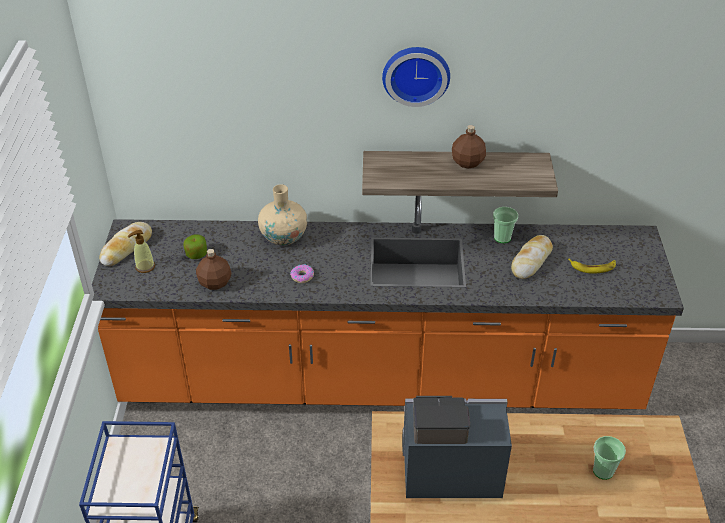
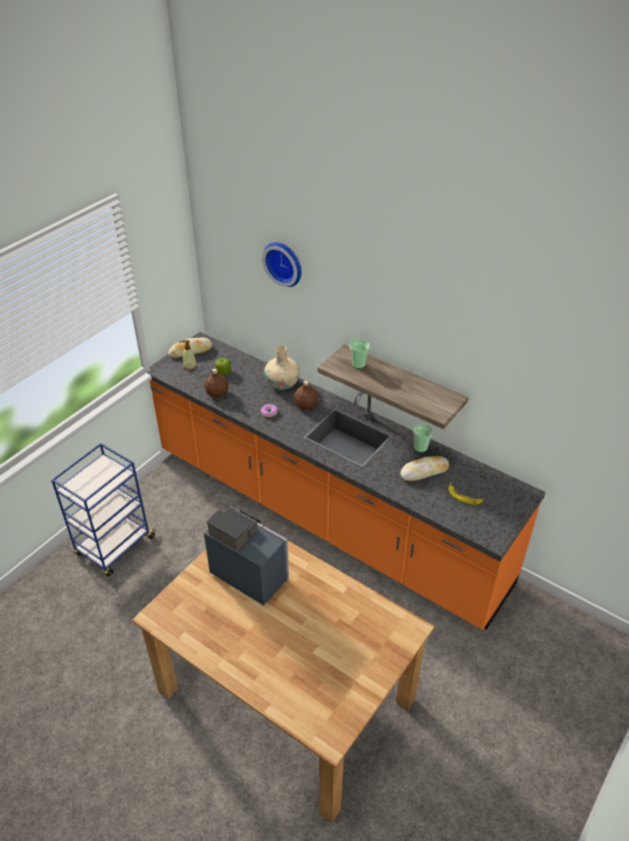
camera: 35 degrees right, 0 degrees up
(416, 74) = (379, 300): wall clock -> wall clock (284, 262)
(467, 162) = (402, 379): brown bottle -> brown bottle (305, 405)
(603, 471) = (344, 628): cup -> cup (358, 364)

